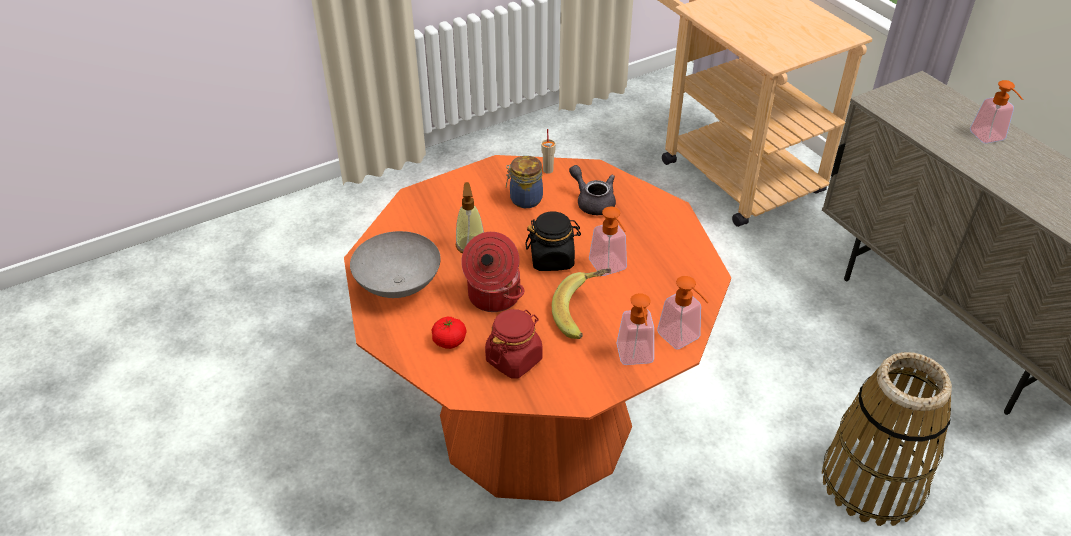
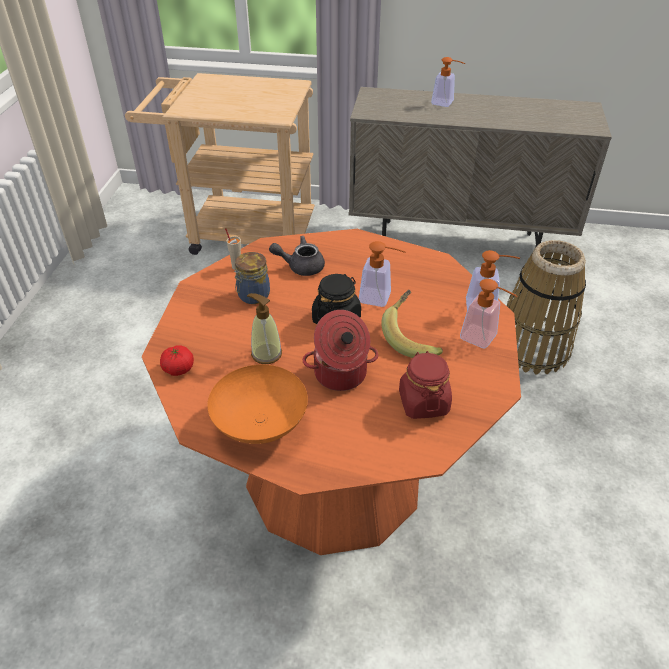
camera: 50 degrees left, 0 degrees up
(399, 284) = (260, 423): grey bowl -> orange bowl
(449, 341) = (363, 429): tomato -> tomato (178, 369)

